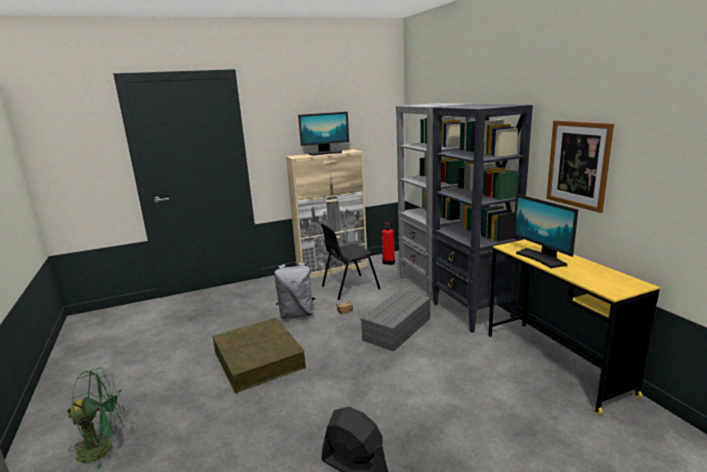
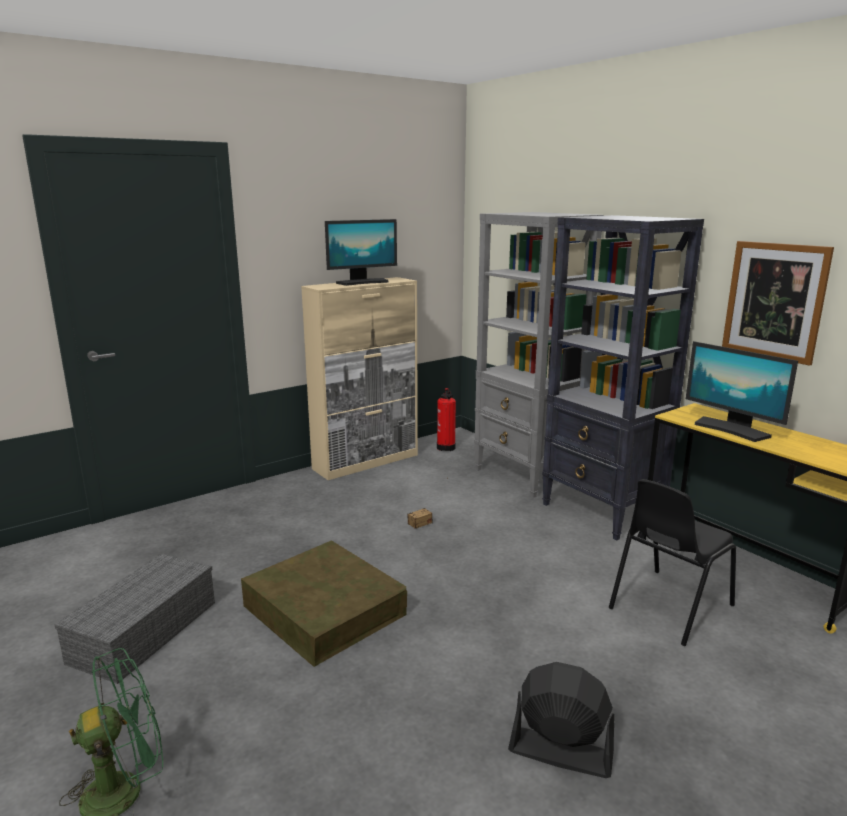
camera: 15 degrees left, 0 degrees up
(297, 314) = (347, 534): grey backpack -> none
(349, 287) = (407, 487): black chair -> black chair (668, 606)
(397, 328) = (511, 543): grey storage box -> grey storage box (145, 630)

